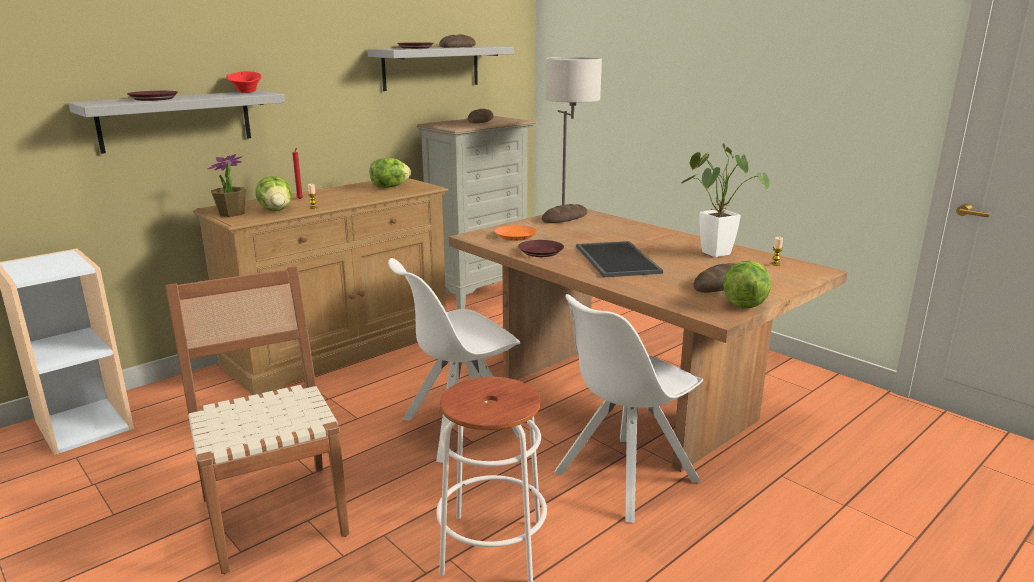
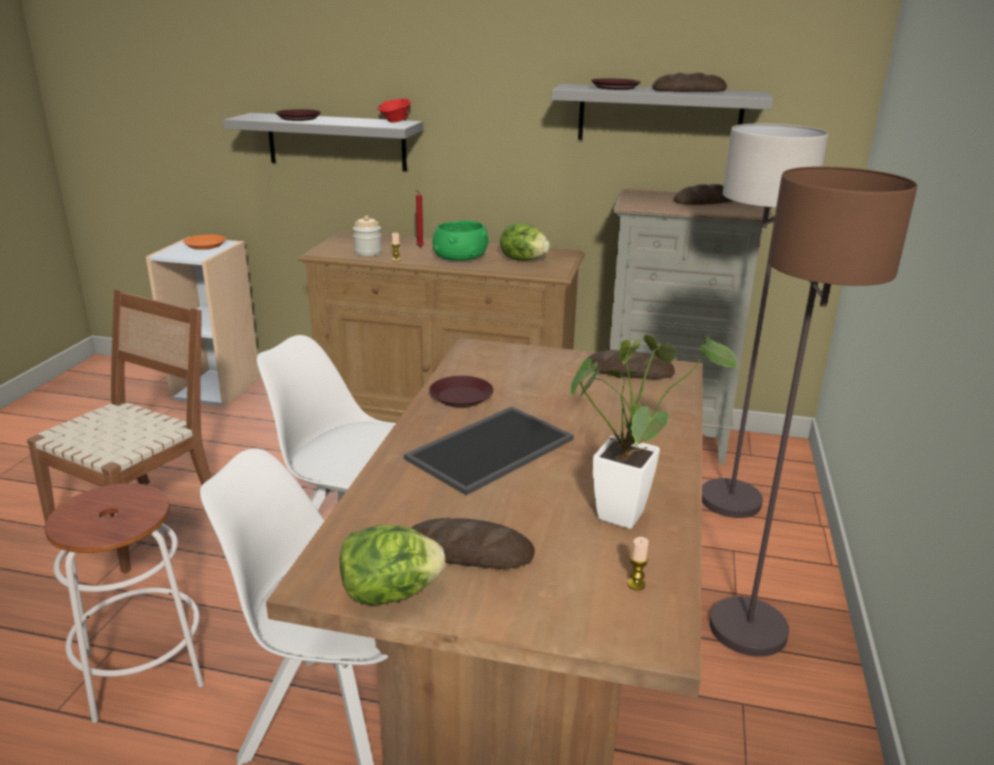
camera: 55 degrees right, 5 degrees up
(231, 214) = (337, 244): potted plant -> none
(276, 210) = (368, 252): lettuce -> jar
(348, 196) = (460, 257): none -> green bowl
(516, 236) = (507, 367): orange plate -> orange plate (206, 245)
(676, 345) = (752, 646): none -> brown floor lamp

